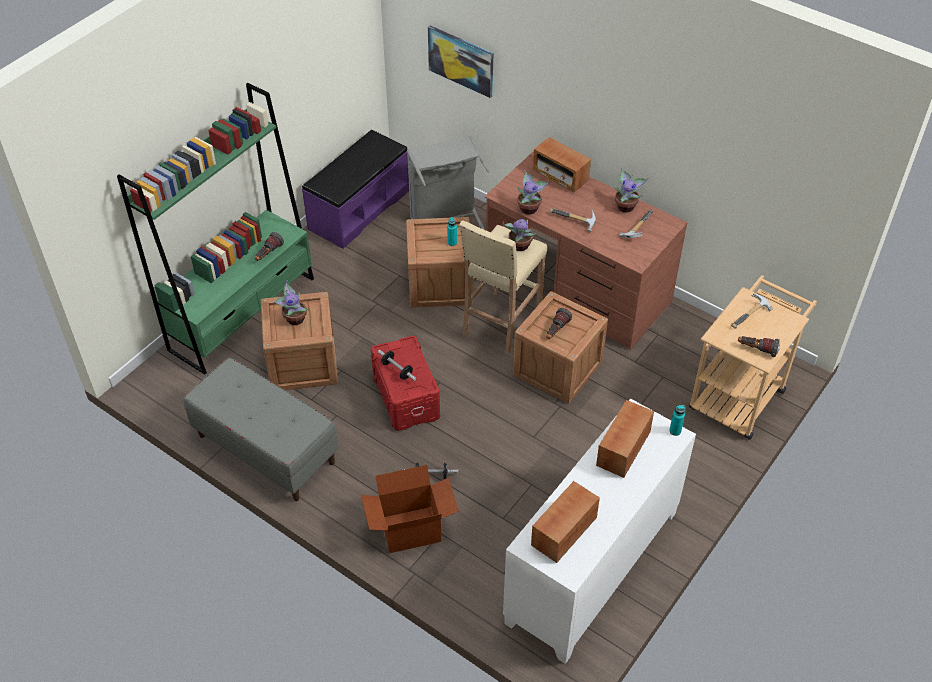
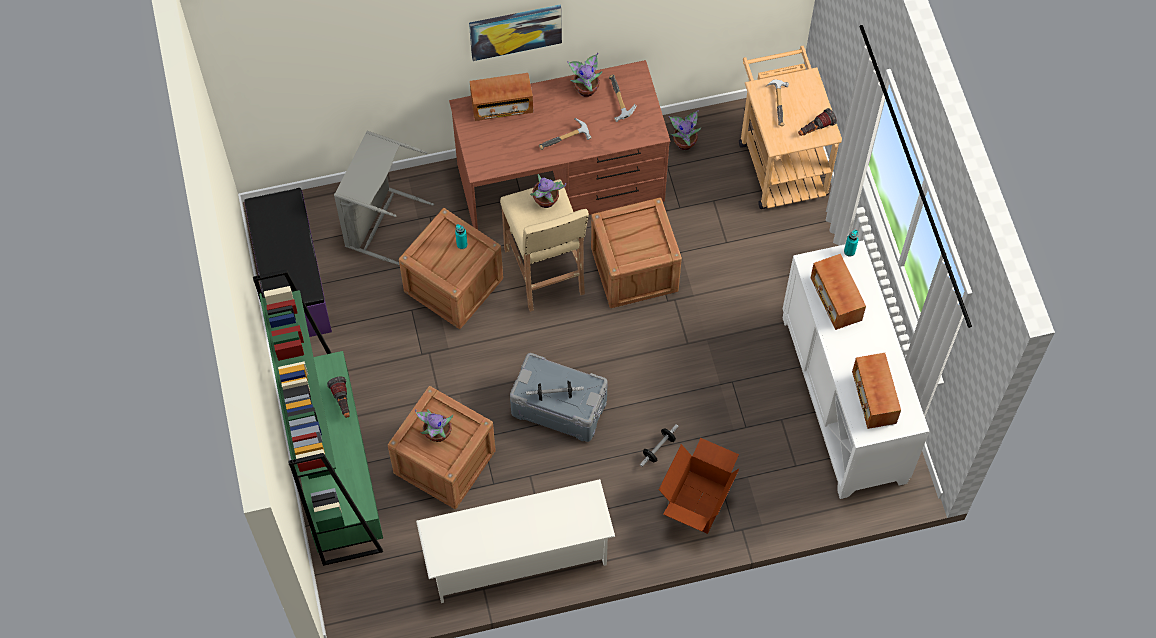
camera: 50 degrees left, 15 degrees up
(265, 449) = (517, 557): grey bench -> white shoe rack
(405, 397) = (558, 408): red storage box -> grey storage box
(461, 60) = (332, 75): picture -> picture (515, 31)
(529, 208) = (519, 160): potted plant -> potted plant (684, 142)
(556, 331) = (637, 245): flashlight -> none

